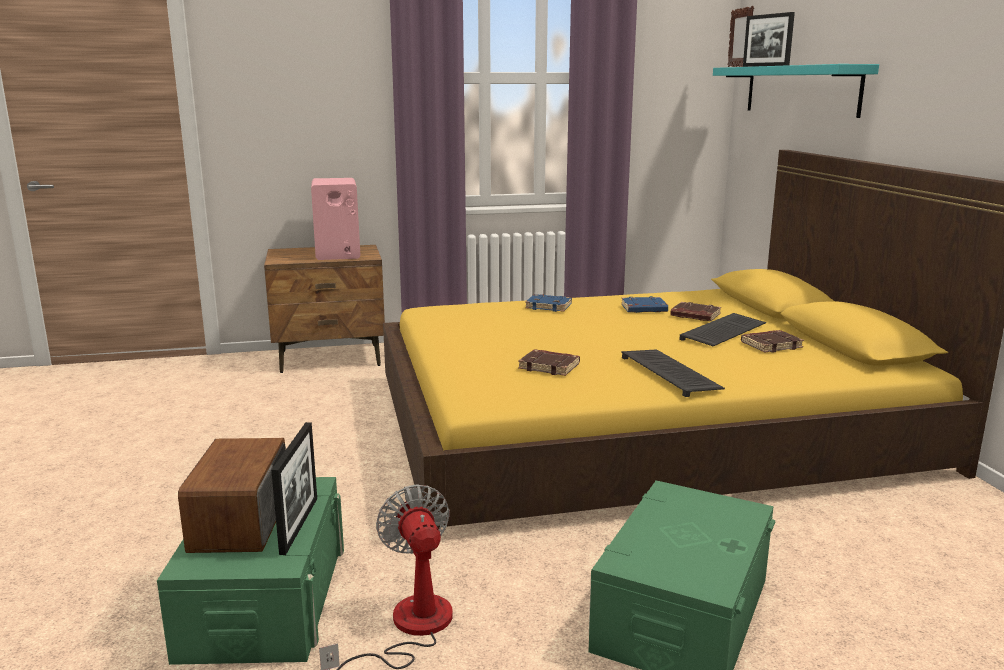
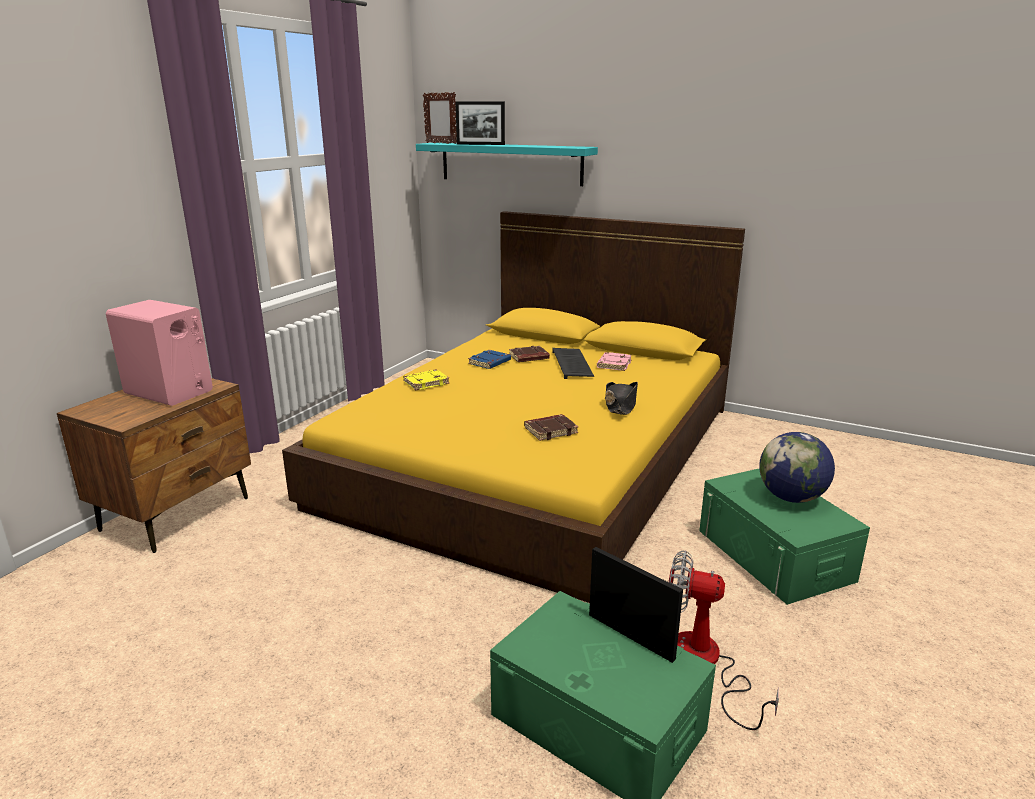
camera: 50 degrees left, 5 degrees up
(243, 521) = (593, 663): radio -> none
(549, 306) = (426, 383): blue book -> yellow book
(671, 374) = (620, 405): keyboard -> black hat
(710, 537) = (791, 497): none -> globe
(771, 345) = (613, 364): brown book -> pink book

